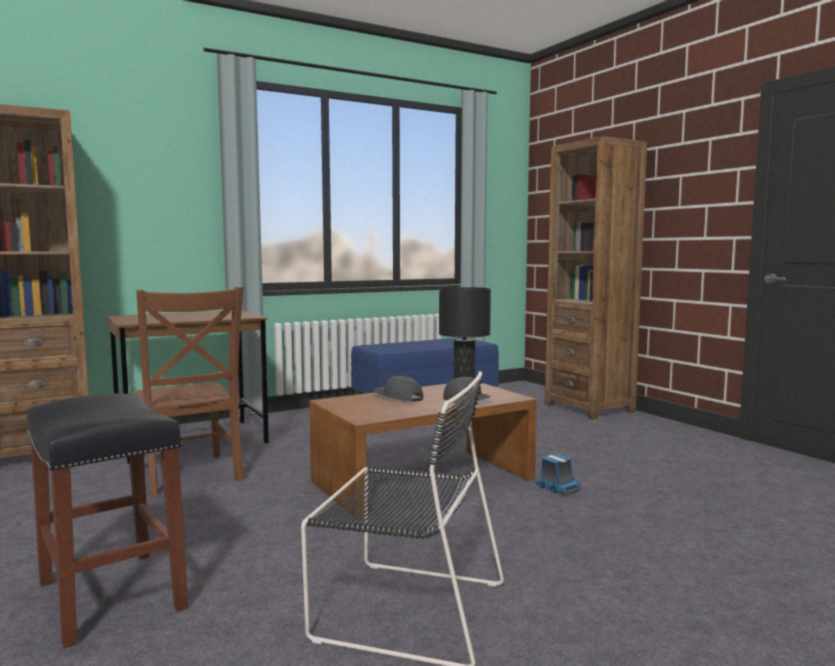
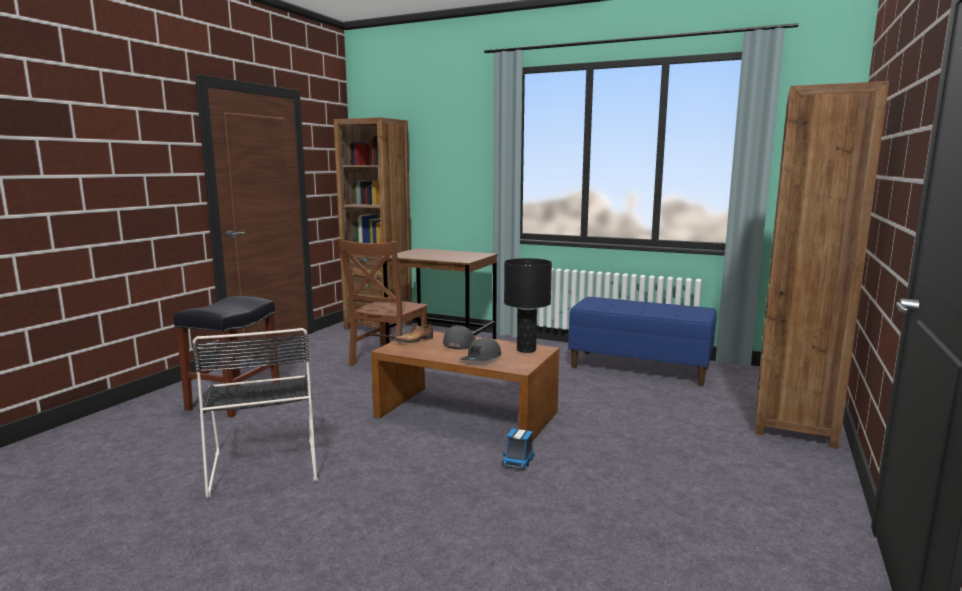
camera: 55 degrees right, 5 degrees up
(354, 407) = (415, 340): none -> shoe

